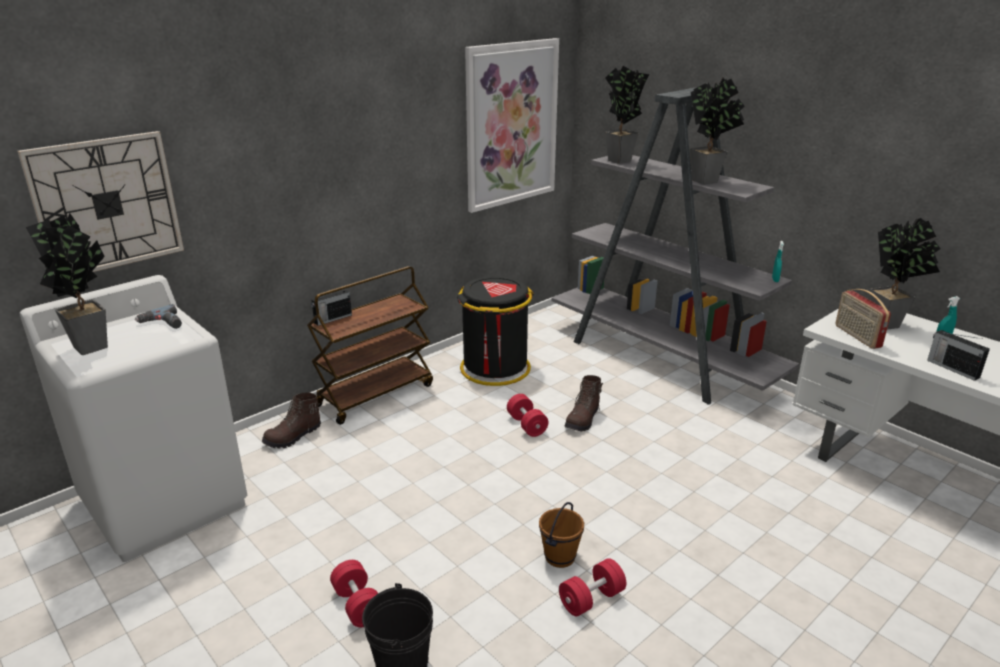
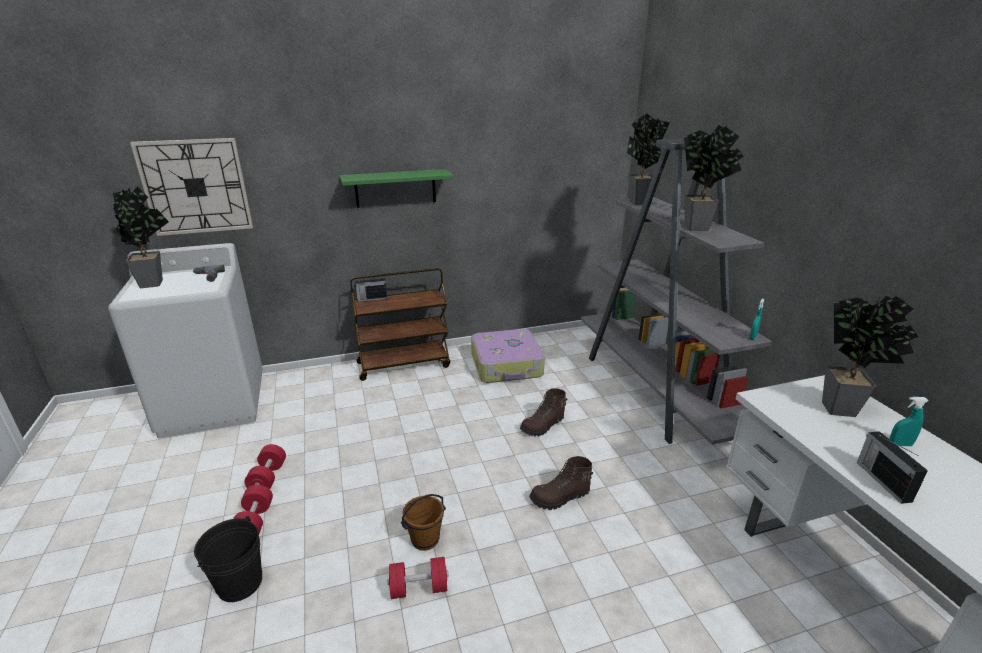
camera: 25 degrees right, 0 degrees up
(293, 437) = (325, 381): brown boot -> brown boot (560, 498)
(348, 174) = (395, 188): none -> green shelf
(495, 368) = (507, 365): black trash can -> suitcase
(511, 124) = (559, 163): picture -> none
(527, 425) = (493, 418): red dumbbell -> red dumbbell (268, 477)
(857, 336) = (791, 414): radio -> none

